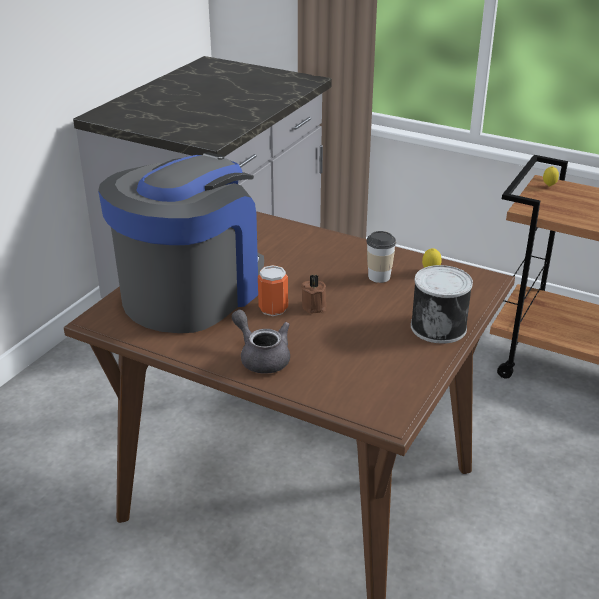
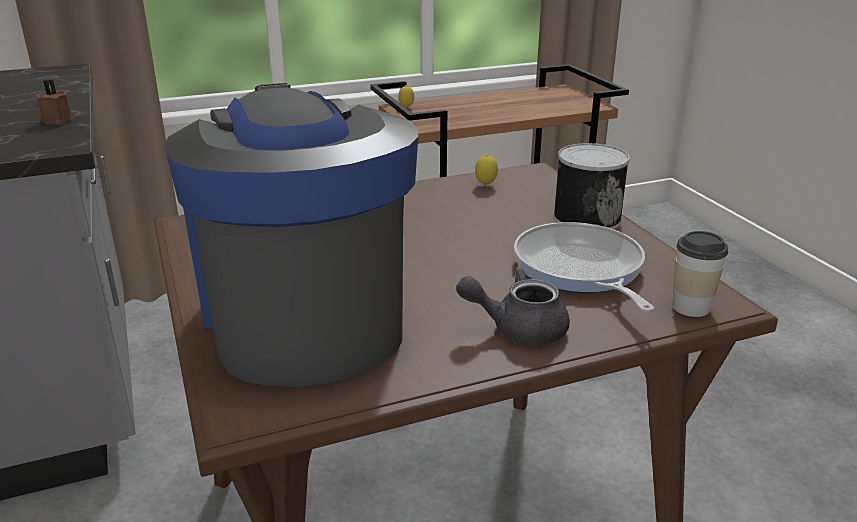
camera: 50 degrees left, 5 degrees down
(273, 309) = (426, 281): can -> none
(315, 306) = (457, 257): brown candle -> brown candle (58, 120)
(359, 351) = (580, 269): none -> frying pan
(379, 277) = (455, 207): cup -> cup (691, 307)

